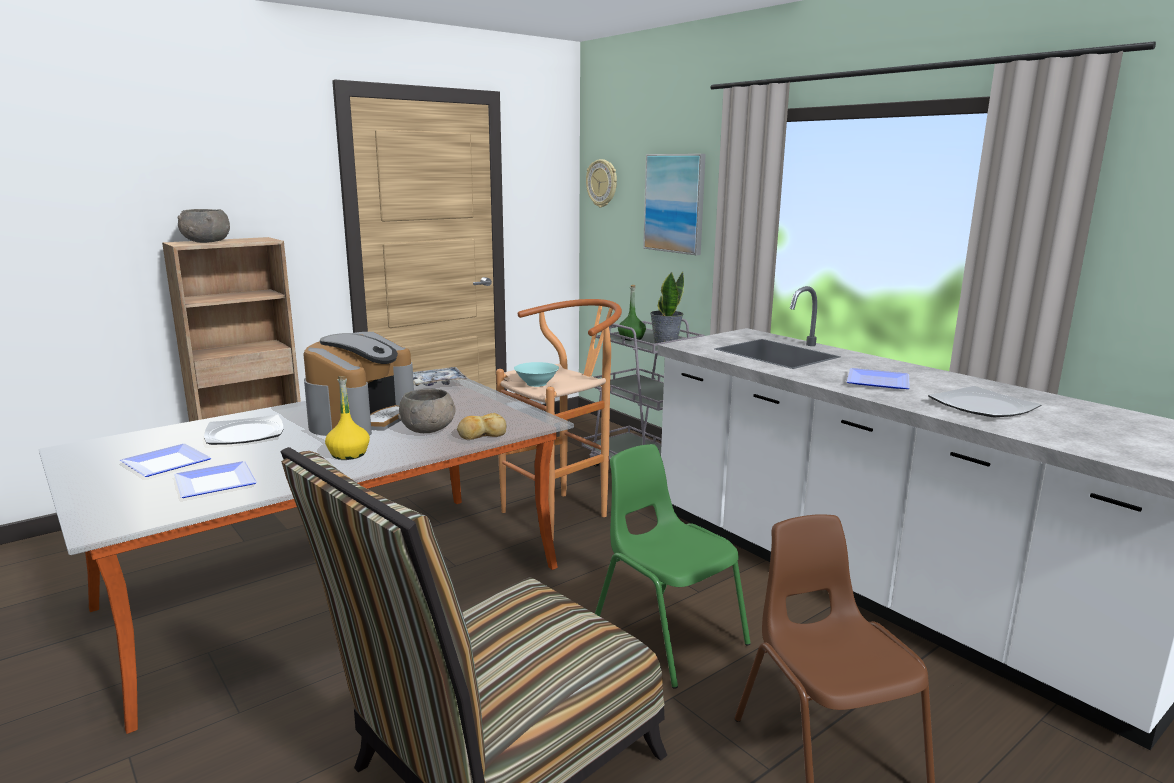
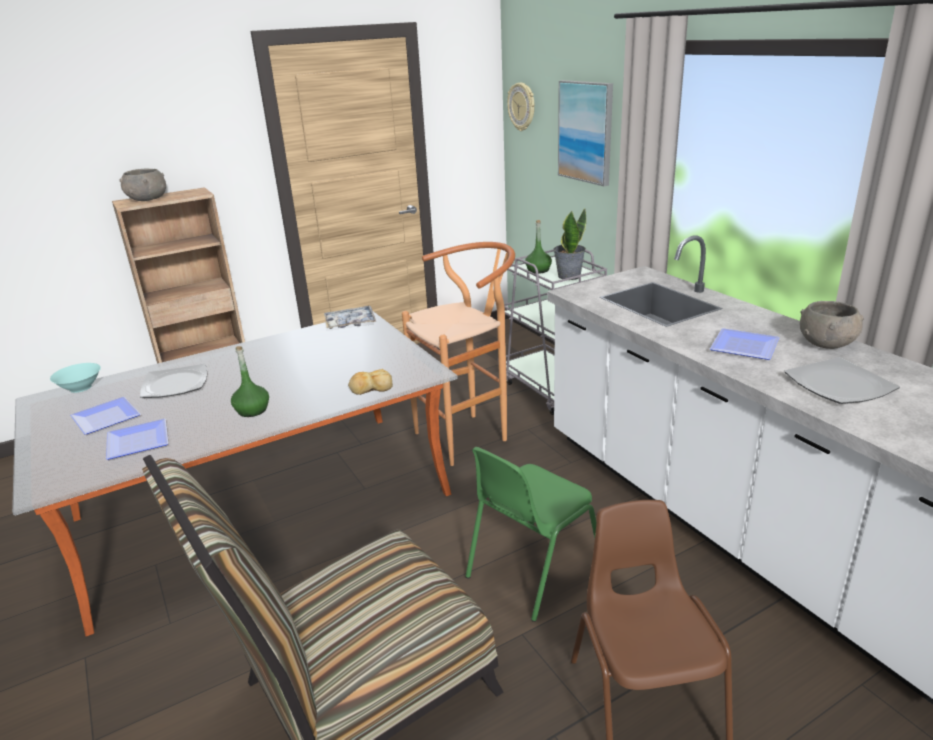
camera: 10 degrees right, 10 degrees up
(348, 454) = (252, 410): yellow bottle -> green bottle
(362, 418) = (275, 366): coffee machine -> none
(429, 429) = (327, 381): grey bowl -> grey bowl (827, 343)
(536, 384) = (436, 327): turquoise bowl -> turquoise bowl (80, 388)
(667, 635) = (532, 570): green chair -> green chair turned 105 degrees counterclockwise

